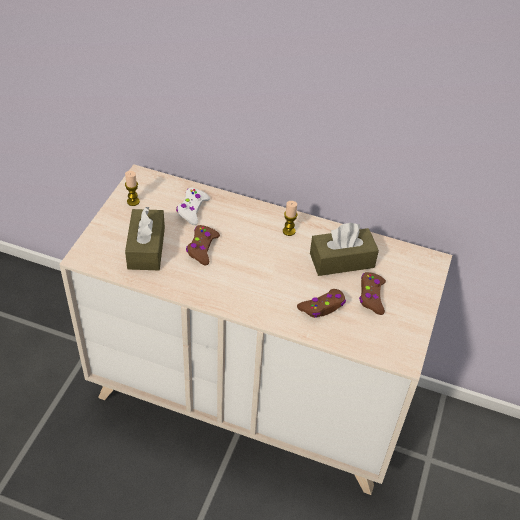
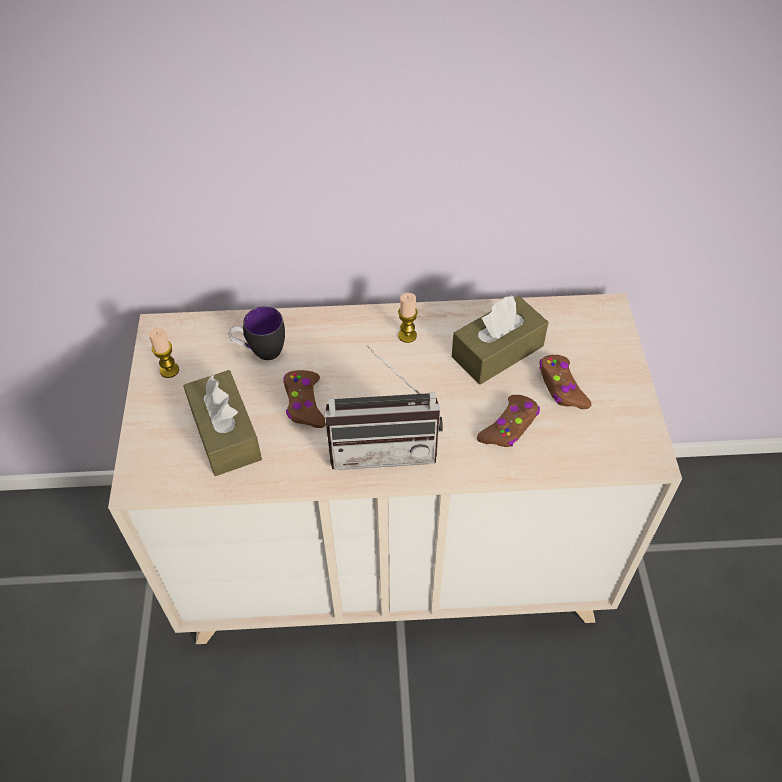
camera: 20 degrees left, 5 degrees up
(192, 209) = (260, 352): white game controller -> mug
(236, 289) = (384, 446): none -> radio

